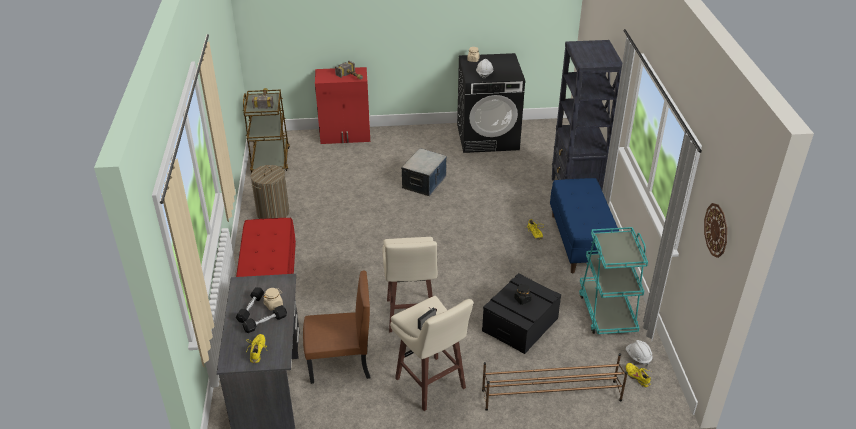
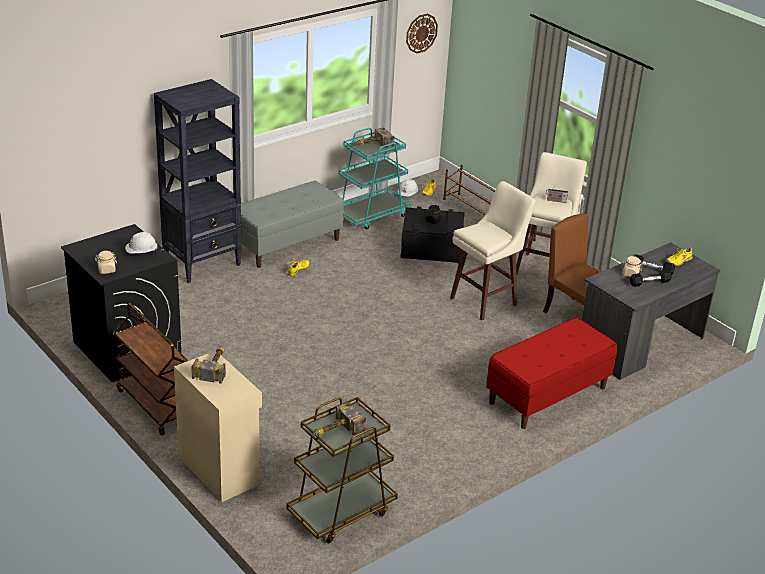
camera: 125 degrees left, 5 degrees down
(273, 213) = (441, 452): laundry basket -> none
(345, 136) = (219, 469): red cabinet -> beige cabinet
(421, 132) = (154, 405): none -> brown cart
(424, 183) = (272, 363): storage box -> none
(581, 242) = (287, 244): blue bench -> grey bench
(622, 248) = (372, 144): none -> hammer

